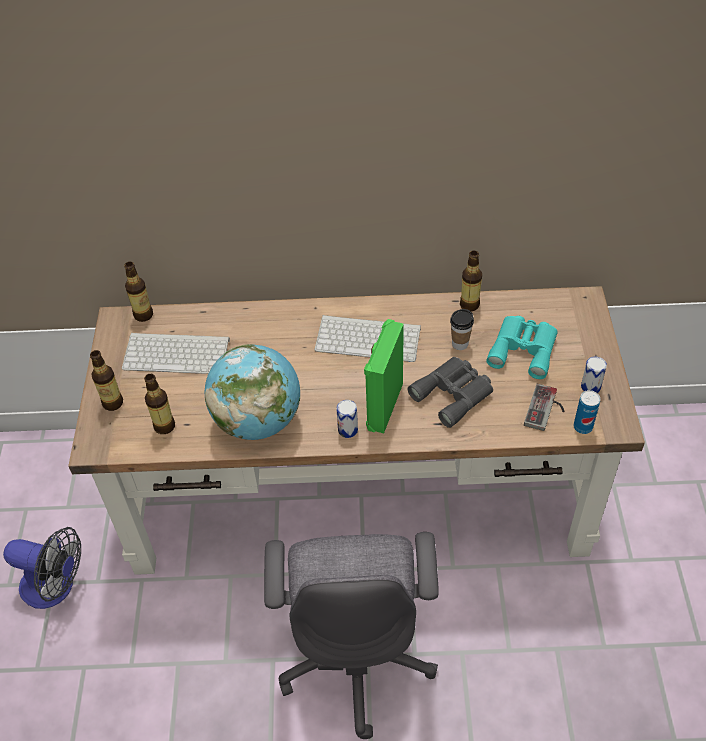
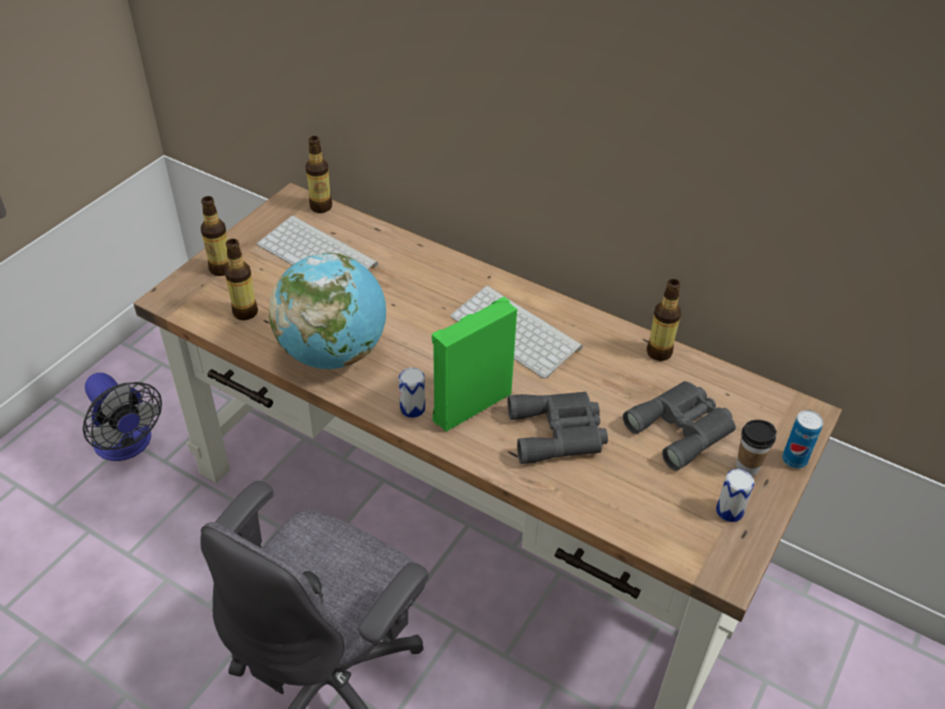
camera: 30 degrees right, 5 degrees down
(460, 344) = (612, 386): cup -> cup (747, 467)
(524, 349) = (683, 428): turquoise binoculars -> grey binoculars
(546, 410) = (651, 507): game controller -> none
(583, 427) = (680, 549): can -> can (794, 460)

